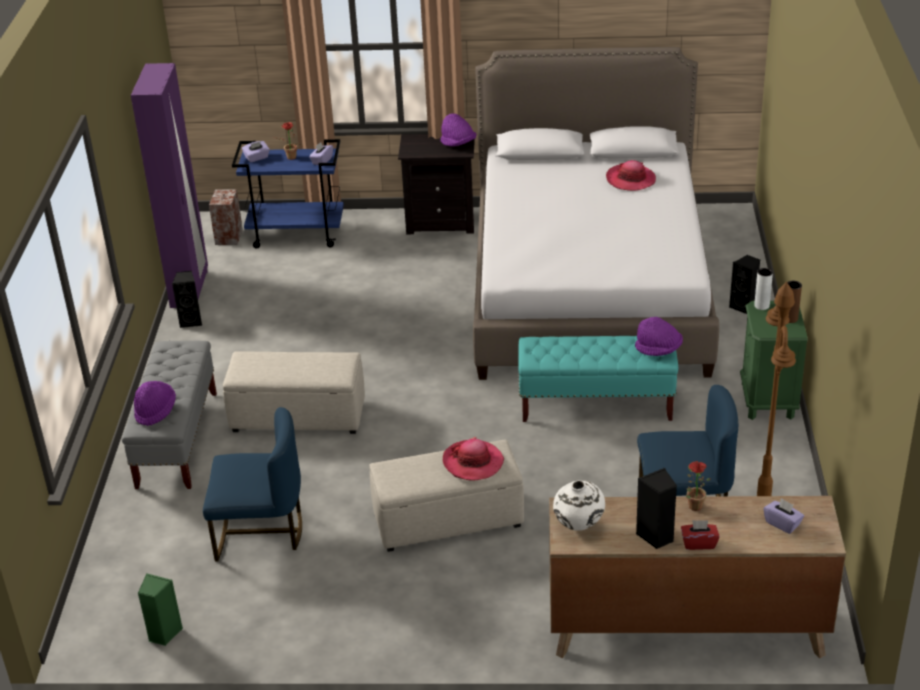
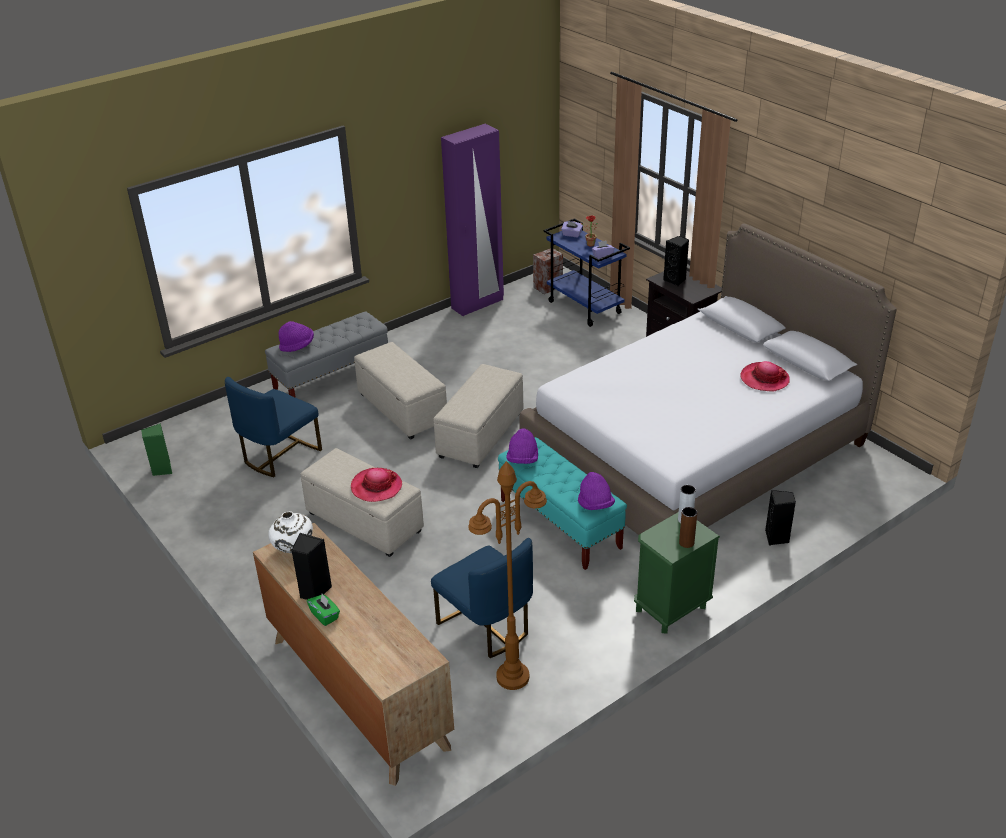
camera: 50 degrees right, 0 degrees up
(191, 321) = (447, 322): black speaker -> black speaker (675, 280)
(259, 532) = (279, 455): blue chair -> blue chair turned 75 degrees clockwise
(408, 388) = (480, 435): none -> beige ottoman
(458, 144) = (699, 290): purple hat -> purple hat (522, 460)
(693, 504) = (368, 593): potted plant -> none
(699, 543) = (325, 615): red tissue box -> green tissue box
(782, 523) = (387, 649): purple tissue box -> none

